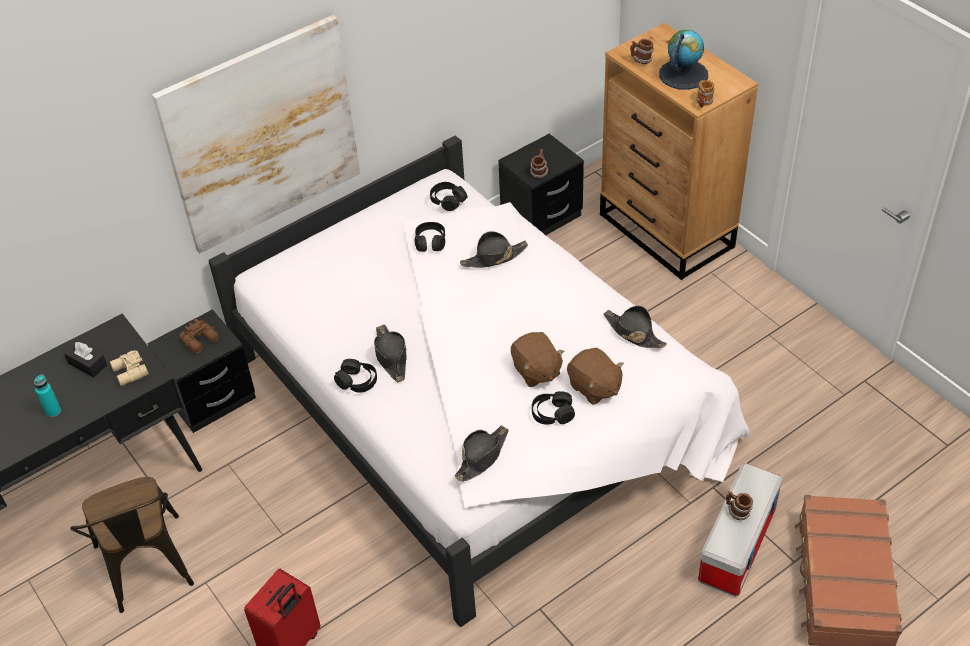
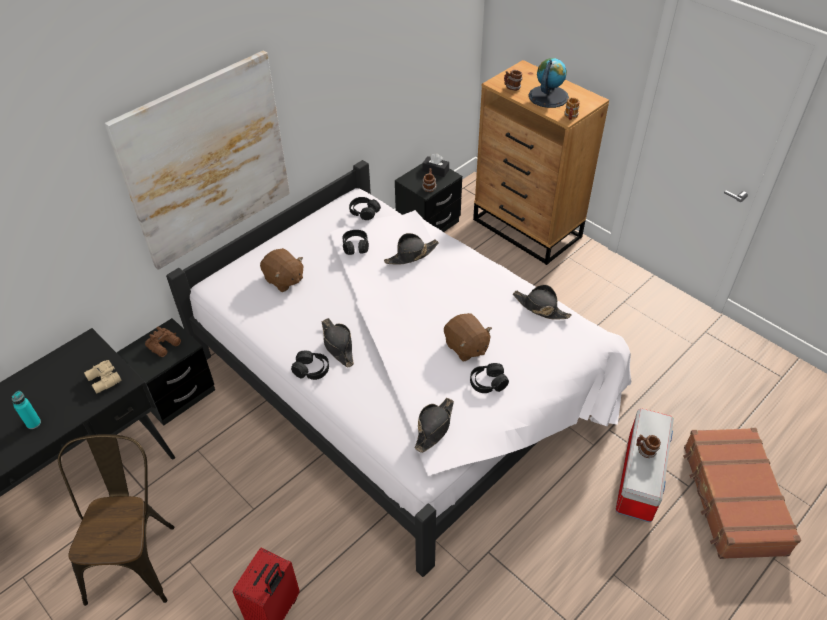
camera: 10 degrees left, 0 degrees up
(87, 364) = (63, 376): black tissue box -> black tissue box (435, 170)
(148, 571) = (135, 556): brown chair -> brown chair turned 150 degrees counterclockwise
(594, 387) = (518, 357): brown plush toy -> brown plush toy (284, 280)

